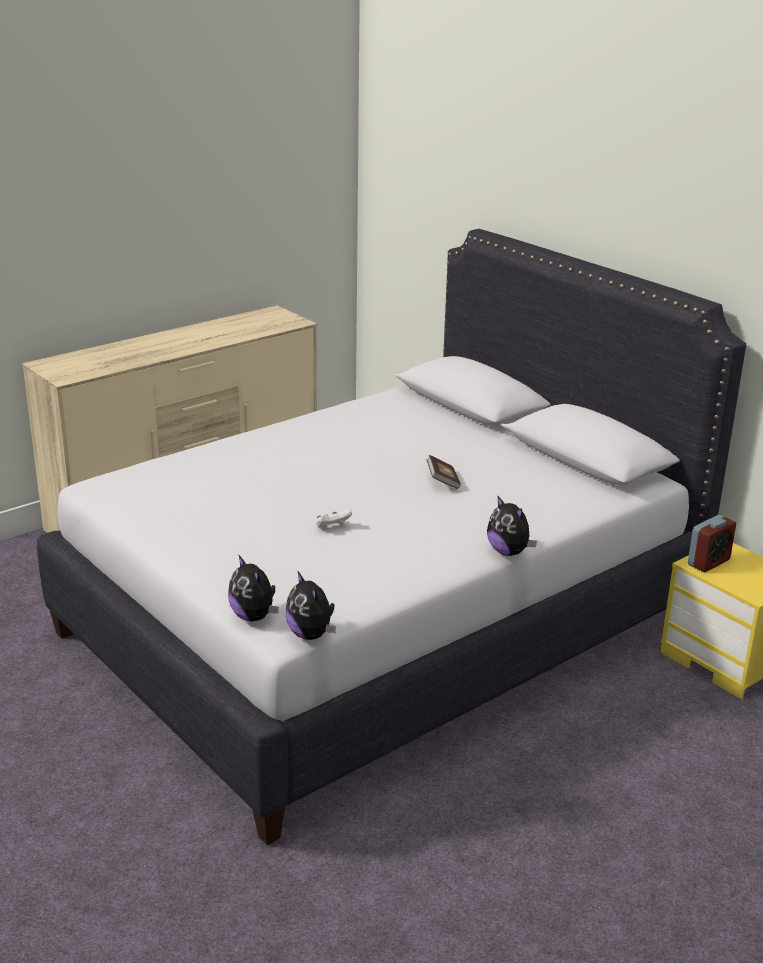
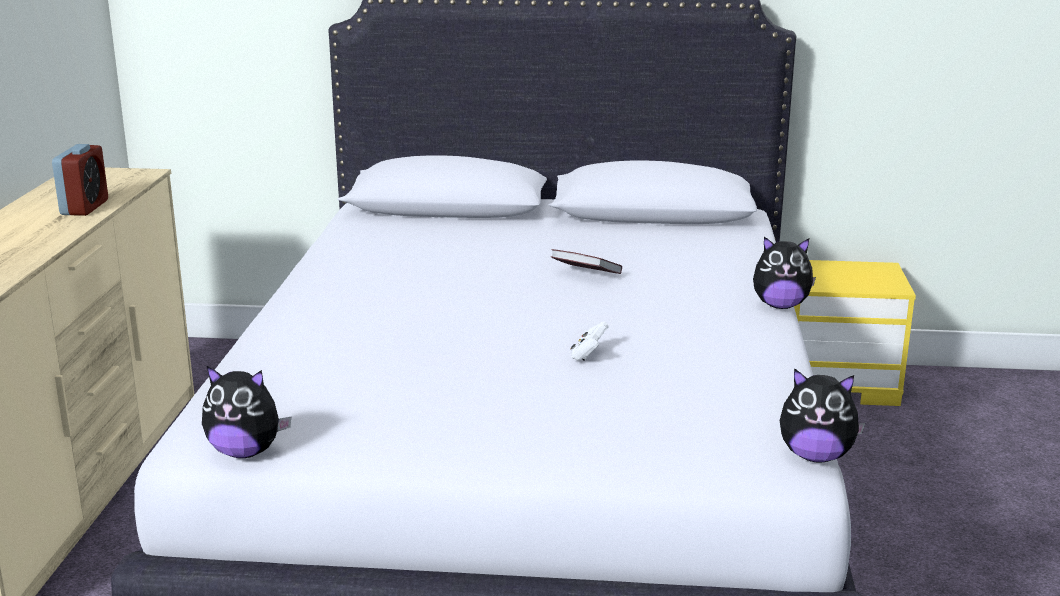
camera: 45 degrees left, 5 degrees down
(254, 617) = (727, 471): plush toy -> plush toy (246, 452)
(708, 562) = (818, 280): alarm clock -> alarm clock (84, 207)

